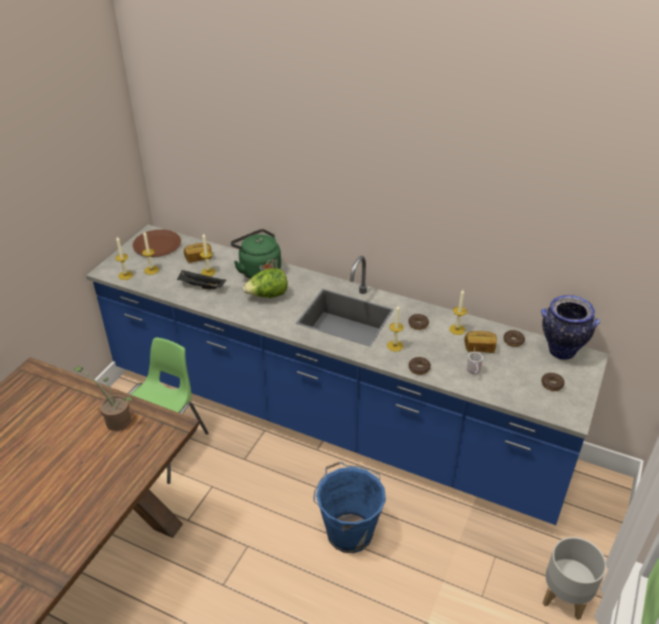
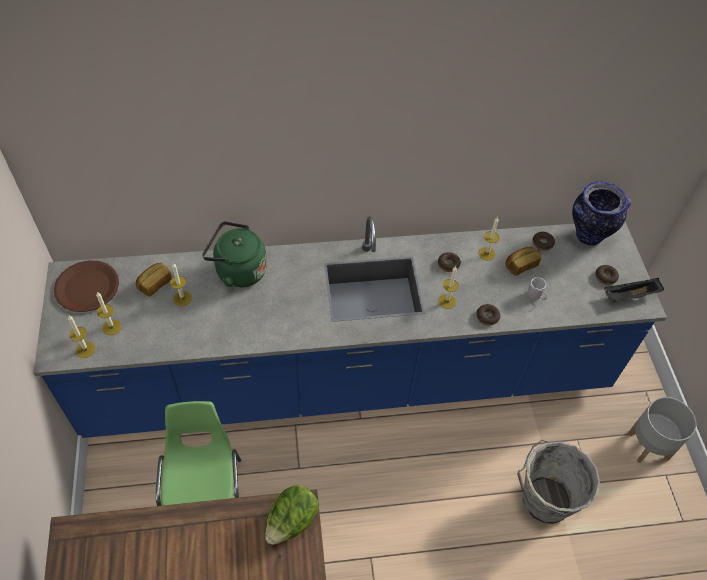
camera: 35 degrees left, 15 degrees up
(115, 419) = (228, 540): potted plant -> none
(201, 286) = (190, 322): black tray -> black tray (630, 296)
(267, 296) = (274, 300): lettuce -> lettuce (292, 521)
(348, 531) = (448, 487): blue bucket -> none
(425, 585) = (543, 500): none -> grey bucket

